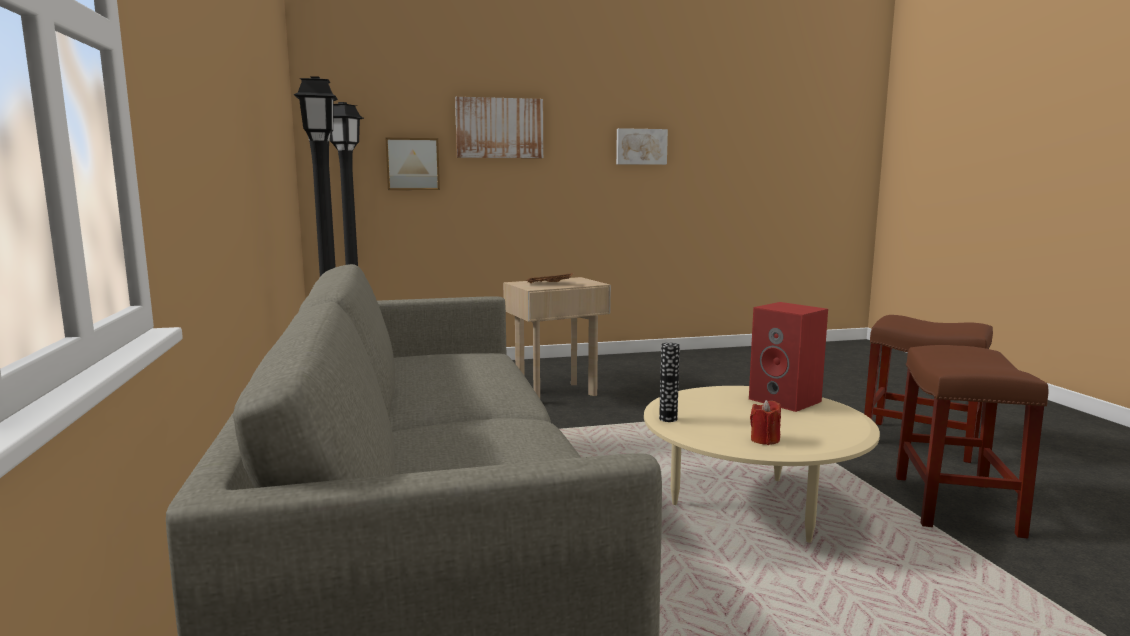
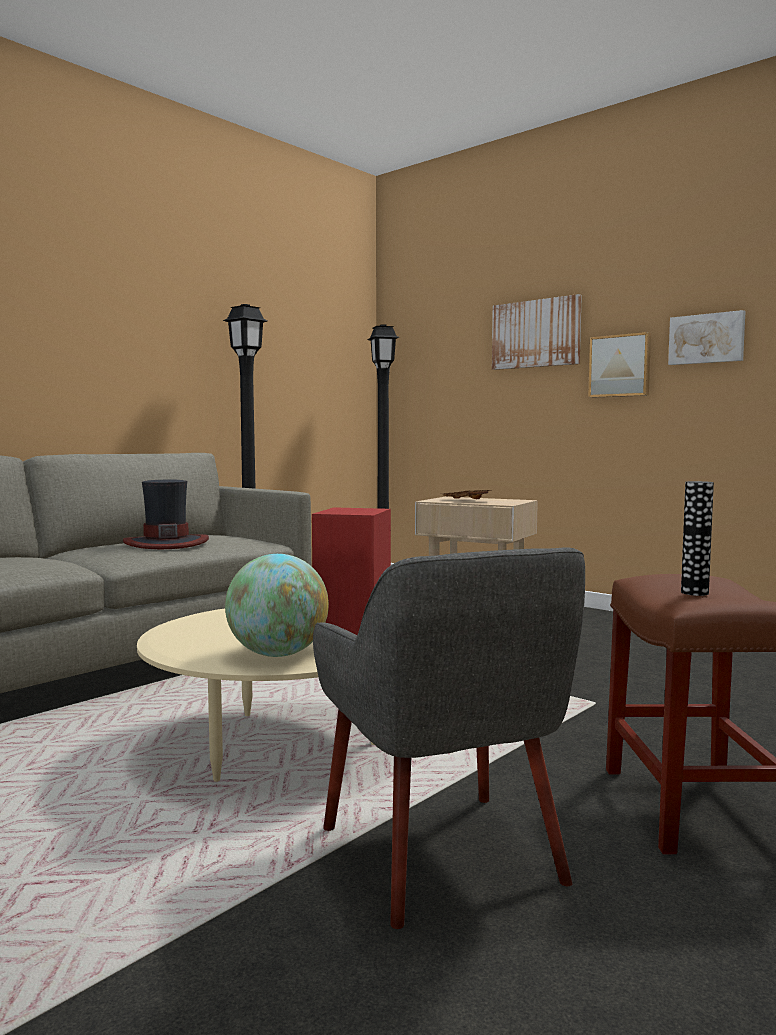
camera: 55 degrees right, 5 degrees down
(412, 164) = (457, 379): picture -> picture (620, 366)
(459, 375) = (166, 543): none -> hat
(668, 419) = (220, 611): vase -> vase (694, 593)
(765, 440) = (192, 639): red candle -> none
(835, 426) = (278, 654): none -> globe
(956, 506) = (444, 856): brown stool -> grey armchair

